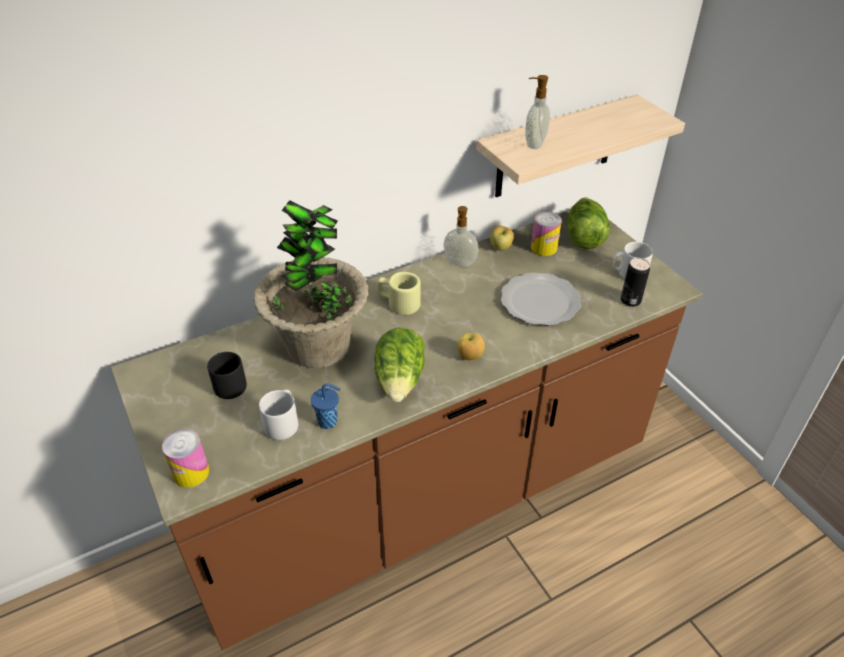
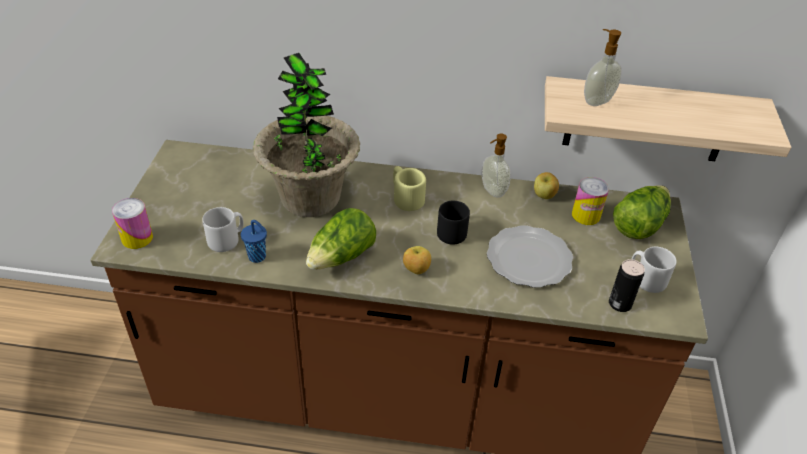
camera: 35 degrees right, 0 degrees up
(229, 384) = (222, 192): black mug -> black mug (452, 231)

